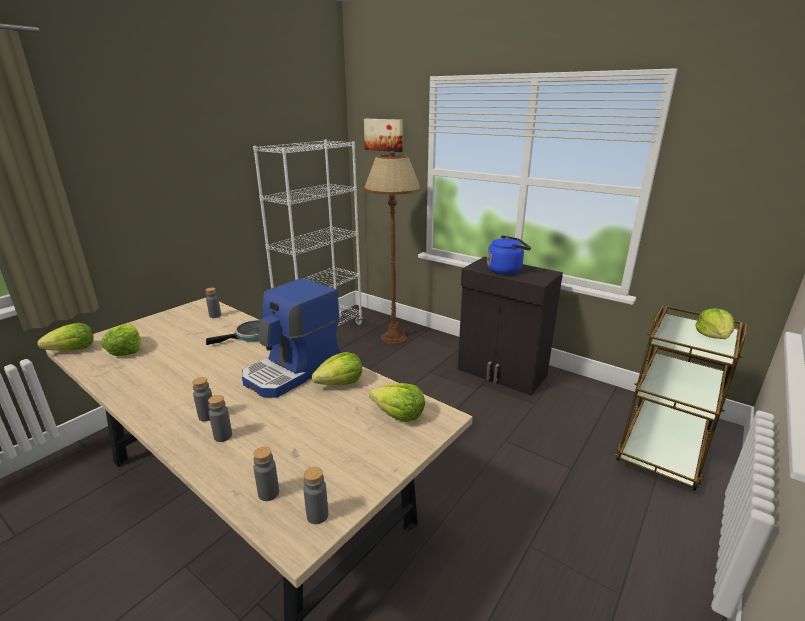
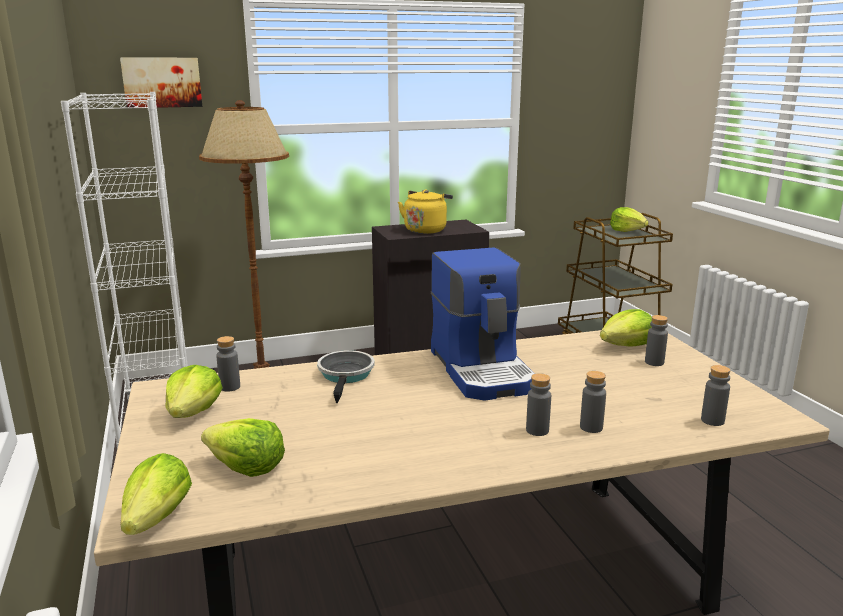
camera: 55 degrees left, 5 degrees down
(317, 515) = (756, 406): grey bottle -> grey bottle (654, 362)
(340, 383) = (539, 355): lettuce -> lettuce (193, 412)
(506, 270) = (426, 230): blue kettle -> yellow kettle

